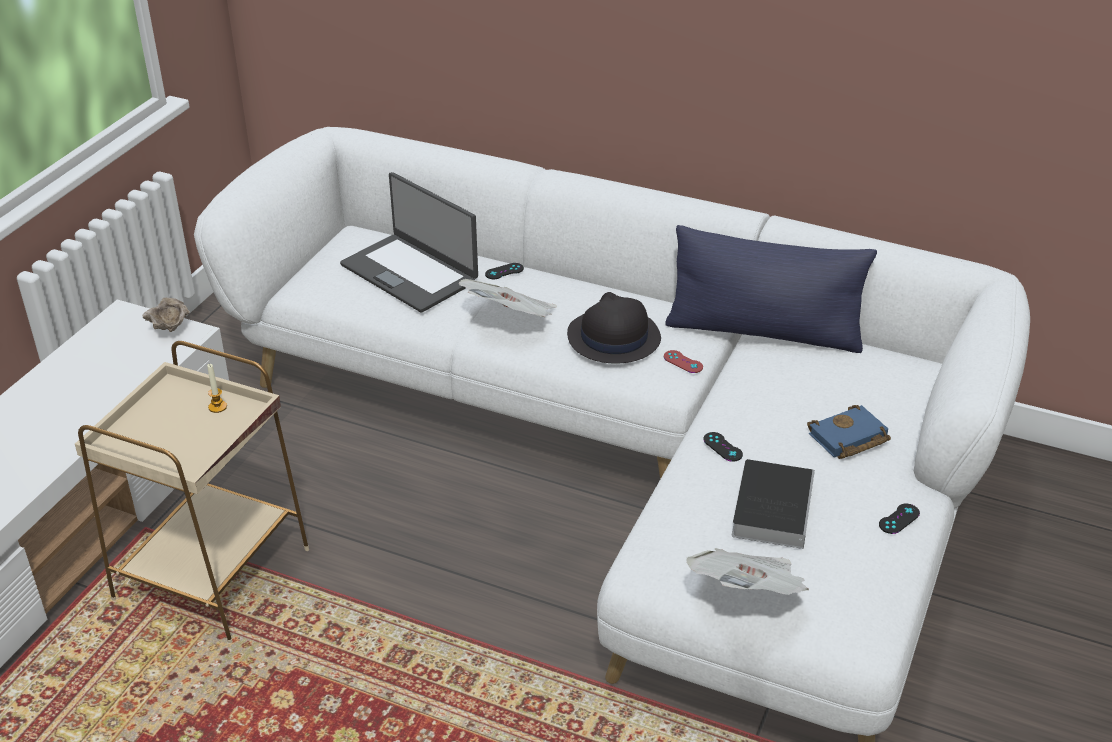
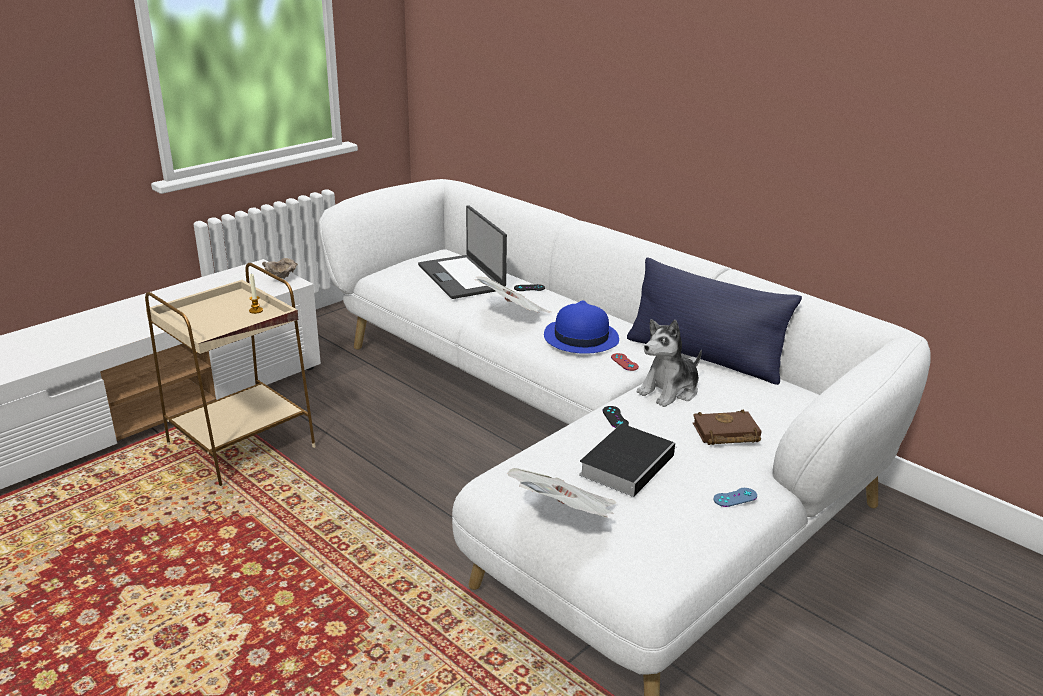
camera: 20 degrees right, 10 degrees down
(613, 337) = (580, 338): black hat -> blue hat
(757, 393) = (669, 391): none -> plush toy
(847, 439) = (724, 434): blue book -> brown book
(899, 519) = (735, 497): black game controller -> blue game controller

